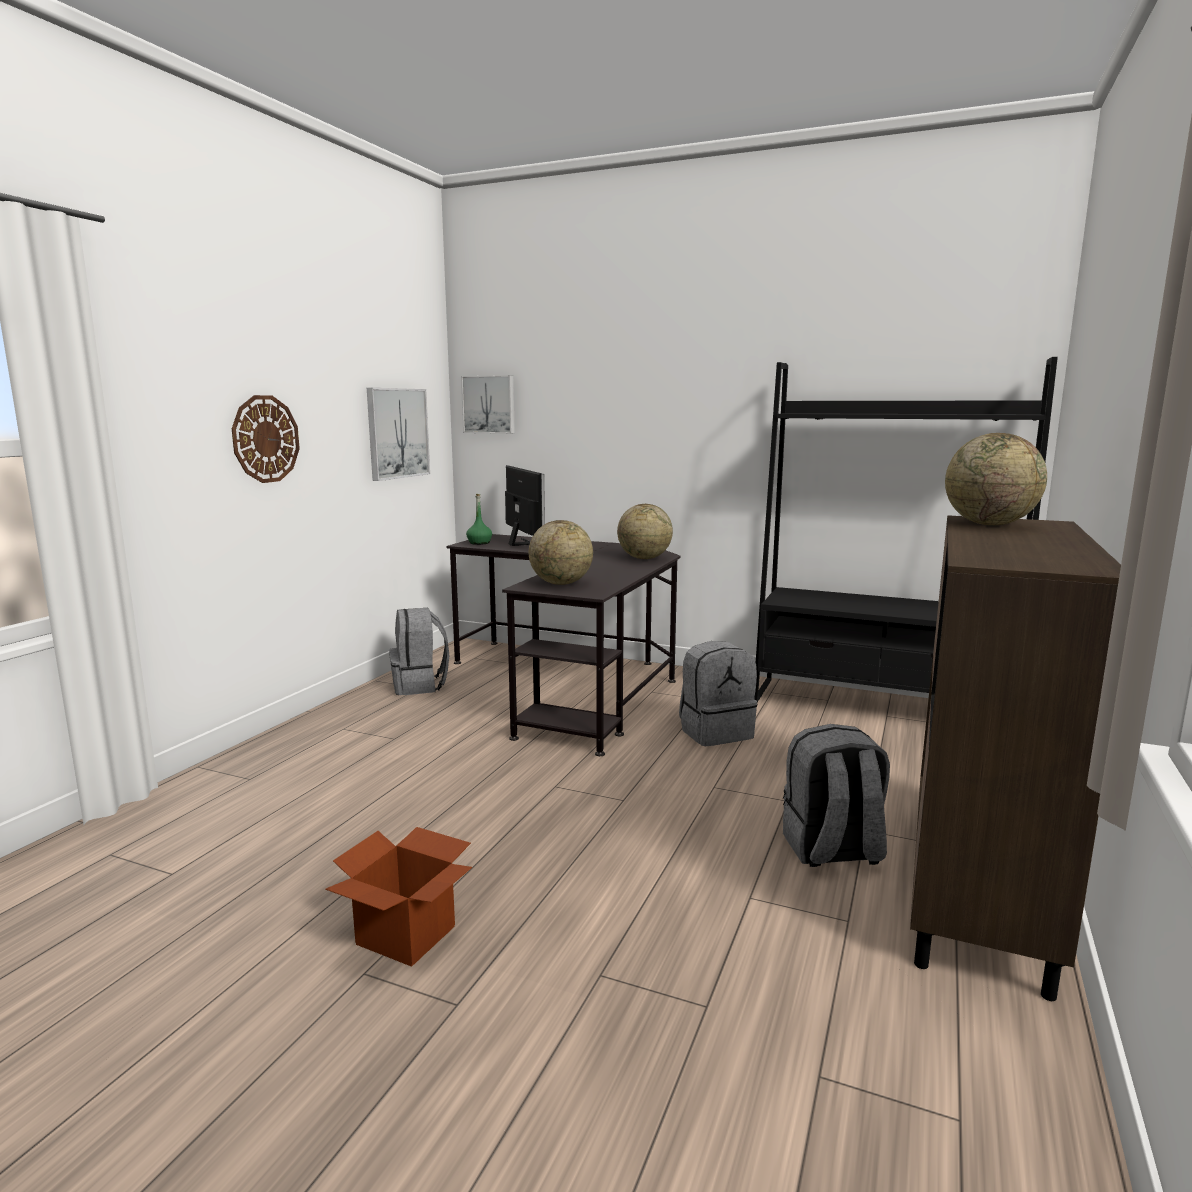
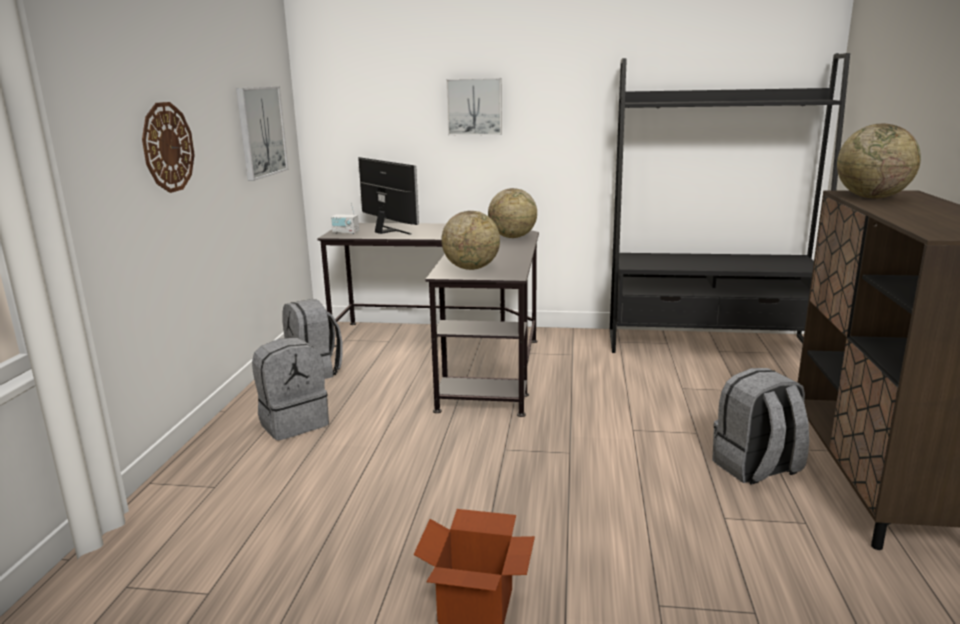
camera: 15 degrees left, 5 degrees up
(479, 543) = (345, 233): green bottle -> radio
(489, 404) = (336, 99): picture -> picture (474, 106)
(715, 732) = (601, 382): grey backpack -> grey backpack (293, 423)

